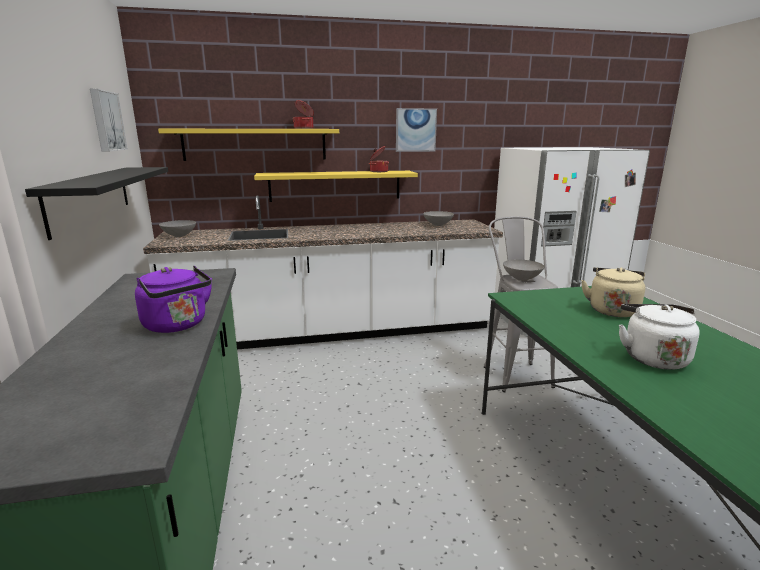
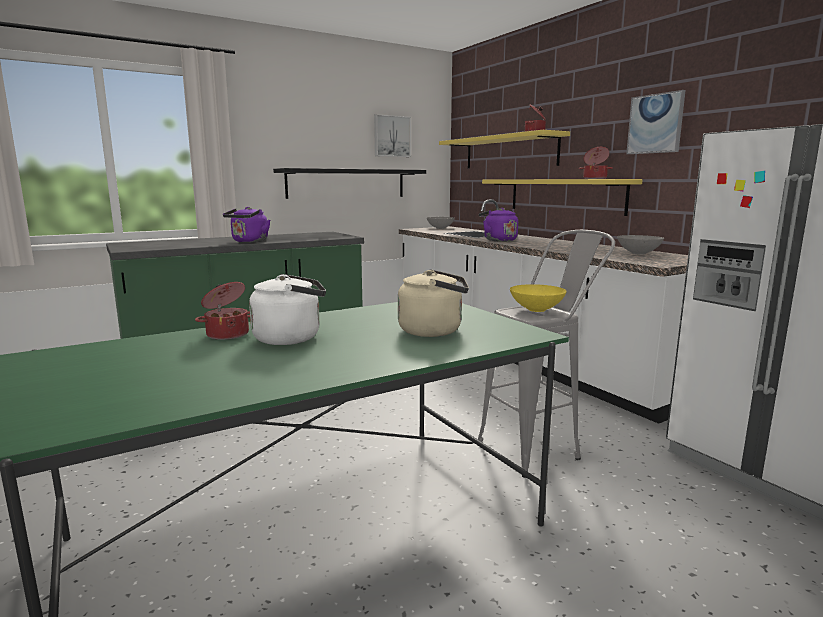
camera: 70 degrees right, 5 degrees down
(322, 236) = (498, 240): none -> purple kettle
(522, 279) = (535, 310): grey bowl -> yellow bowl
(650, 385) = (227, 334): none -> cooking pot

